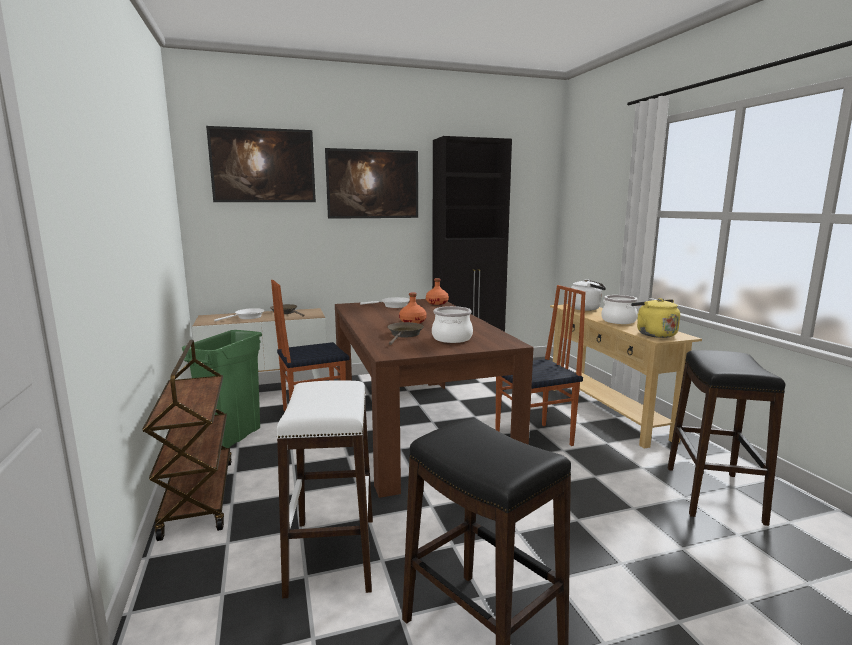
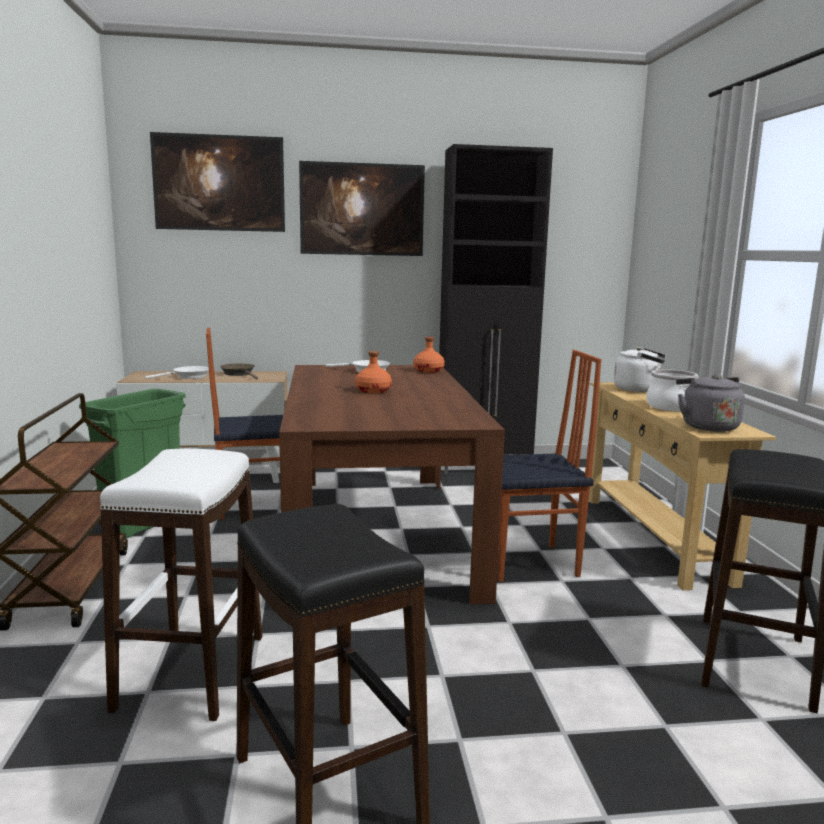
camera: 10 degrees right, 0 degrees up
(404, 335) = (347, 404): brown frying pan -> none
(451, 338) = (404, 412): cooking pot -> none
(653, 334) = (706, 426): yellow kettle -> grey kettle

